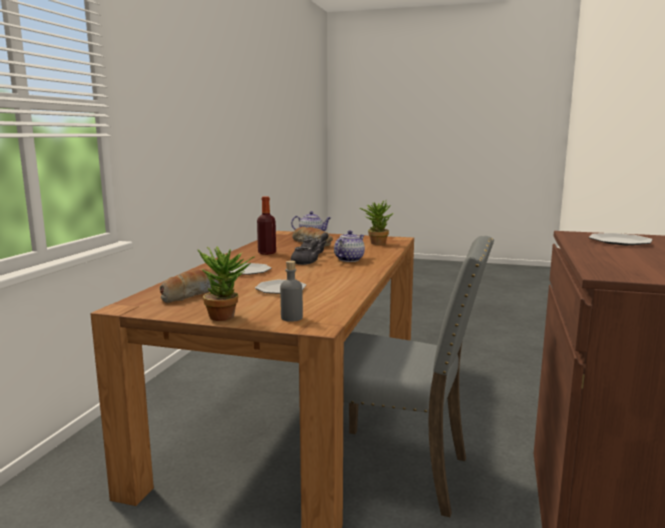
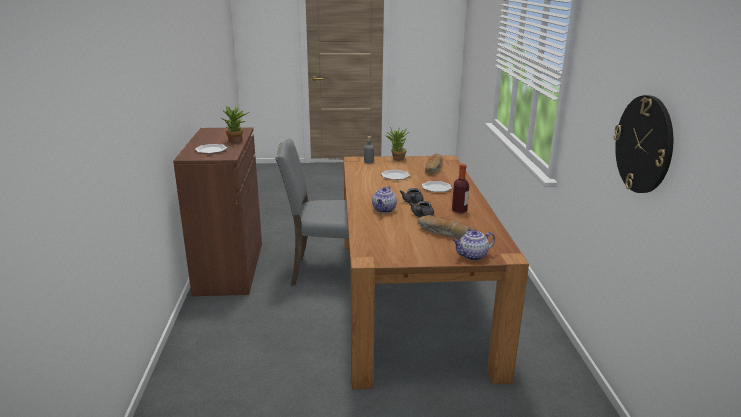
camera: 160 degrees right, 10 degrees up
(206, 134) = (644, 144): none -> wall clock
(376, 243) = (384, 245): potted plant -> potted plant (237, 141)

